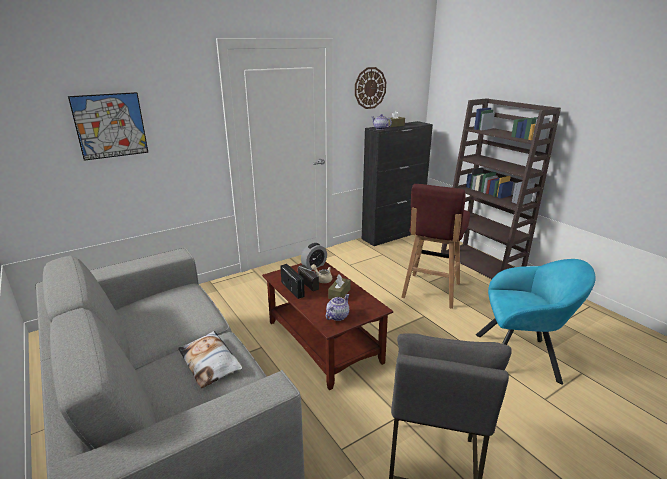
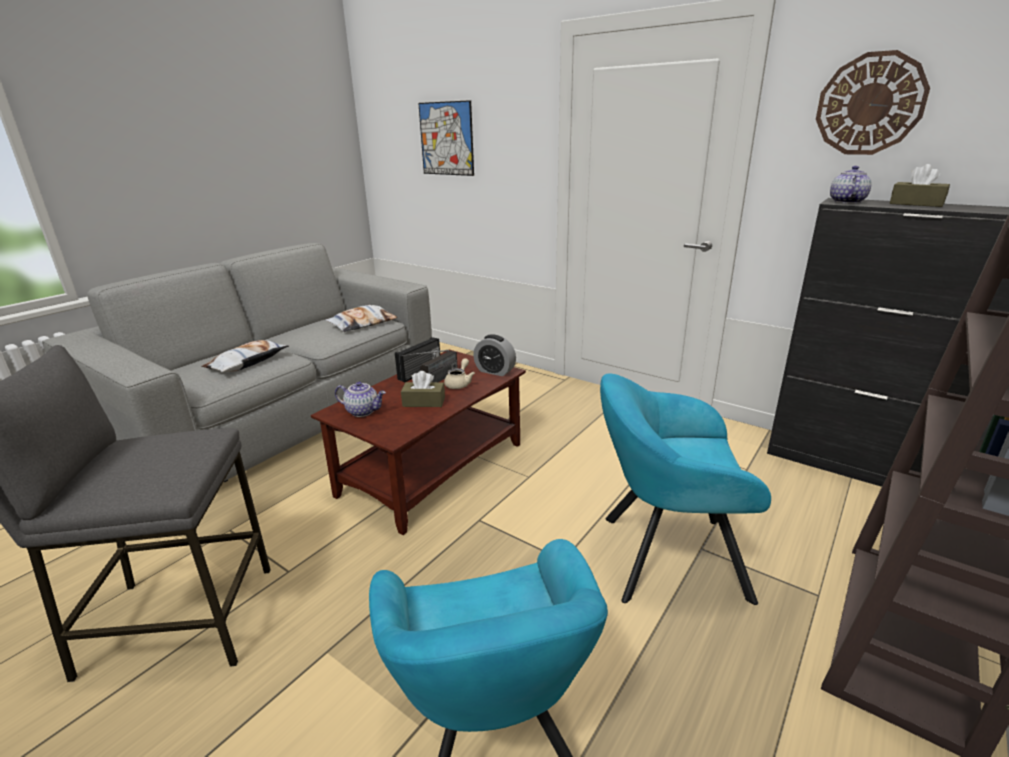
camera: 70 degrees right, 0 degrees up
(179, 298) = (362, 324): none -> pillow
(430, 291) = (664, 556): red stool -> turquoise armchair

